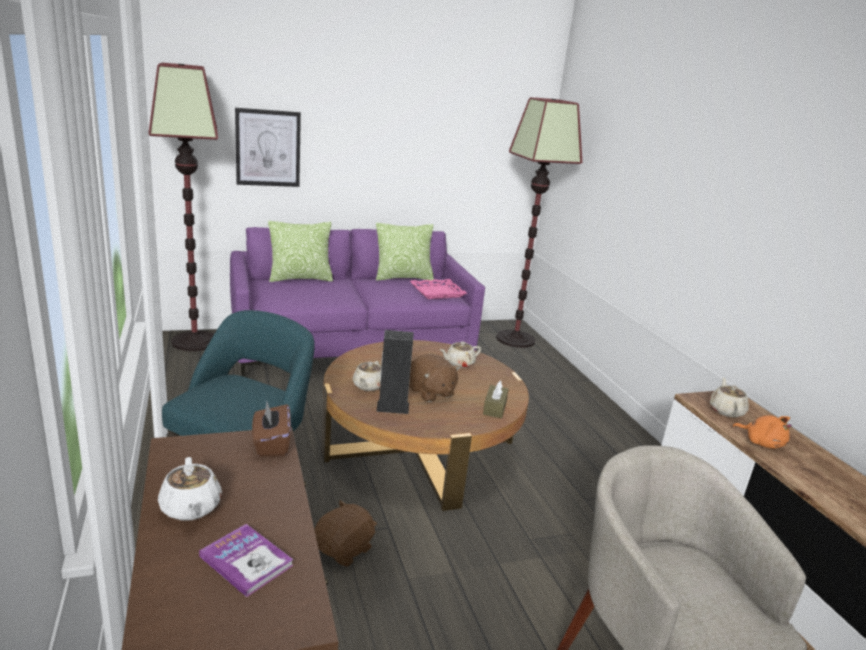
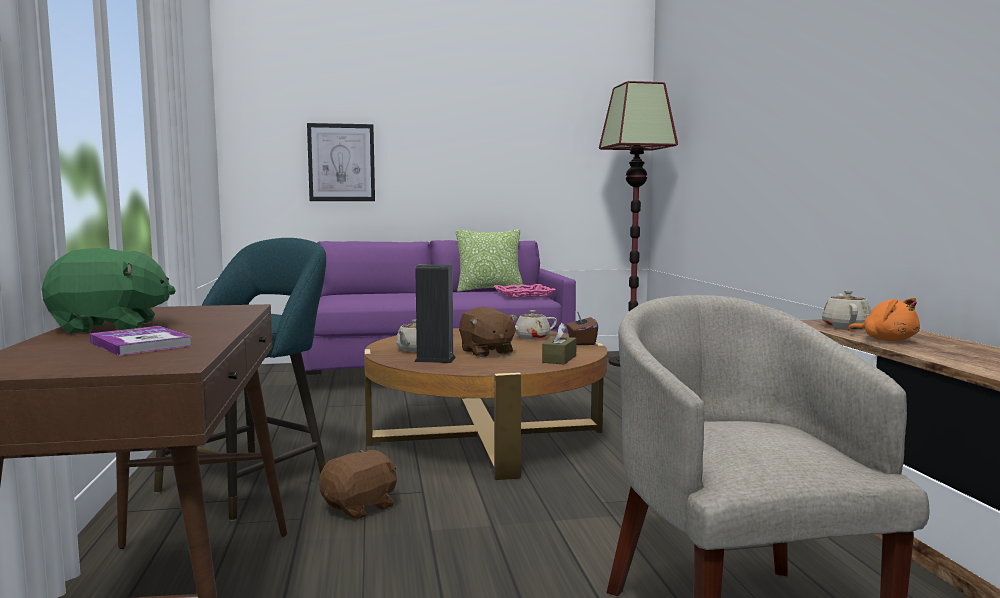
camera: 10 degrees right, 15 degrees down
(190, 508) = (110, 327): white teapot -> green plush toy
(195, 341) = (263, 370): floor lamp -> none
(271, 444) = (237, 308): brown tissue box -> brown tissue box (581, 342)
(300, 278) = (373, 292): pillow -> none

